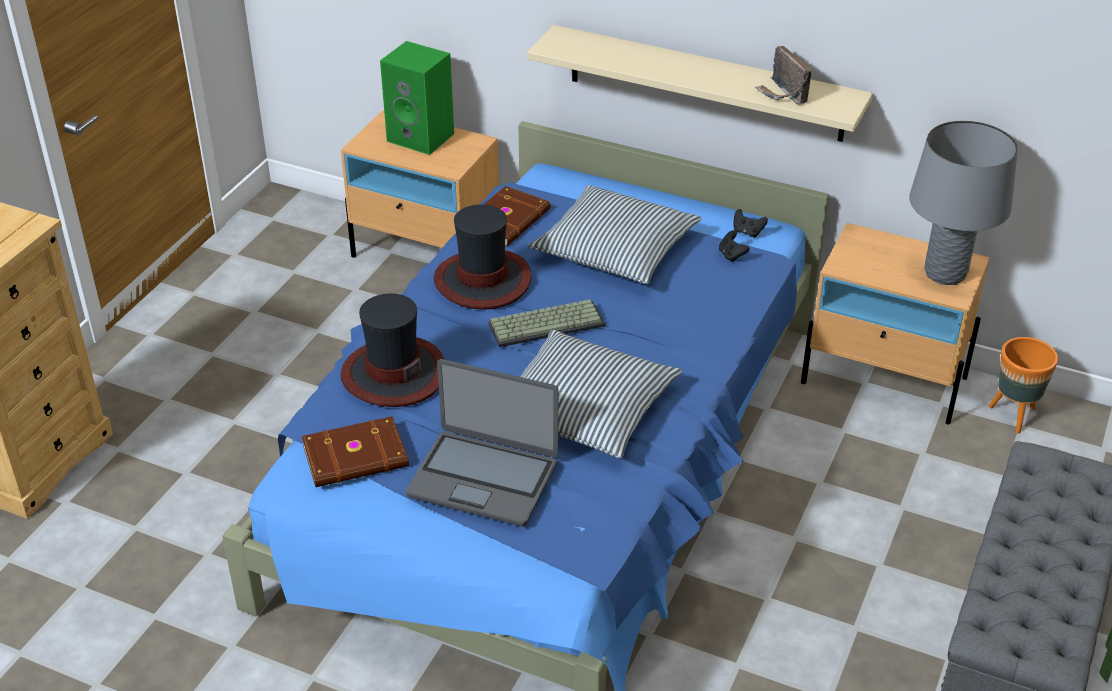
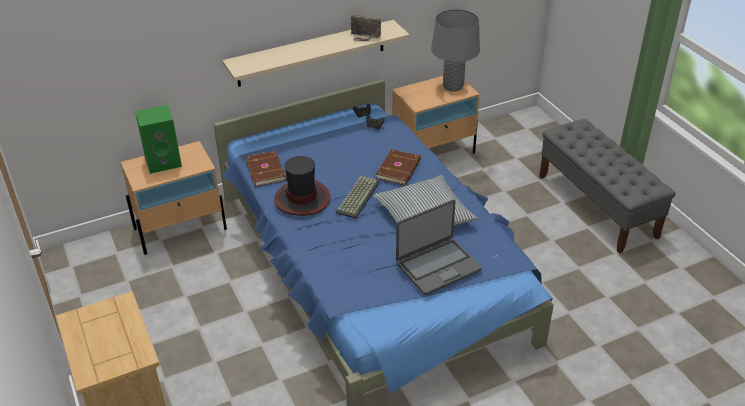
camera: 50 degrees left, 0 degrees up
(356, 457) = (379, 299): brown book -> brown book (399, 169)
(393, 373) = (335, 258): hat -> none
(615, 249) = (329, 152): pillow -> none
(1013, 416) = (488, 136): orange planter -> none

